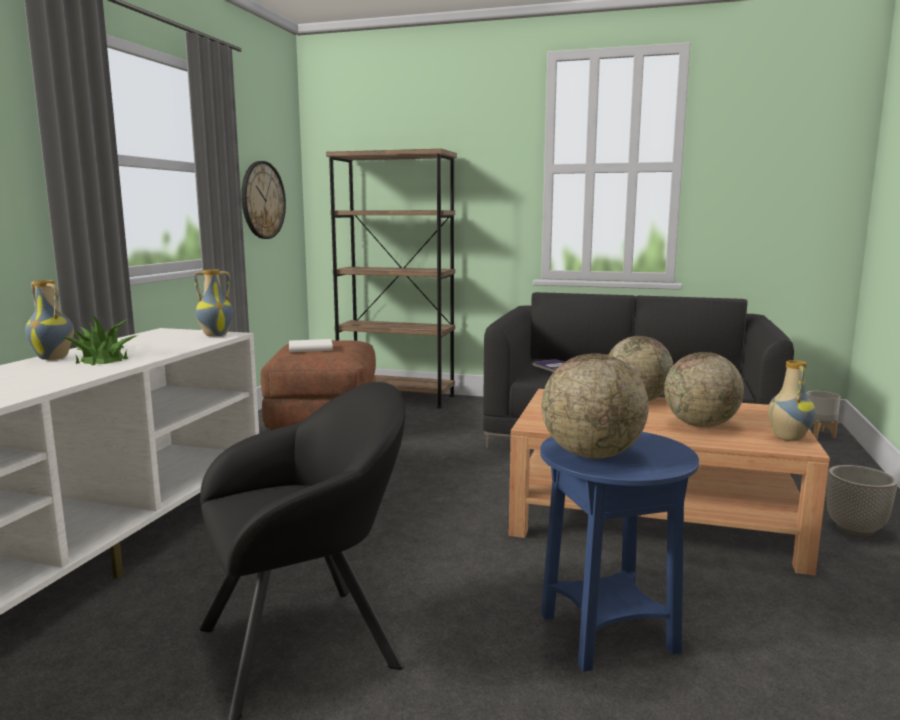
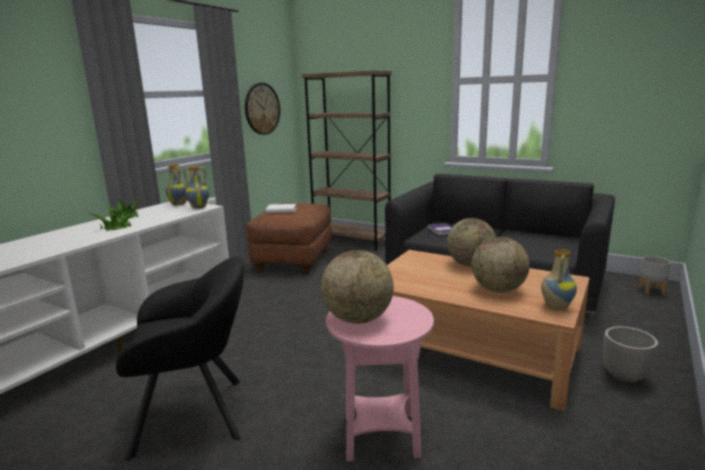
camera: 15 degrees right, 5 degrees up
(54, 358) = (94, 223): vase -> vase (179, 204)
(607, 635) = (380, 436): blue side table -> pink side table

